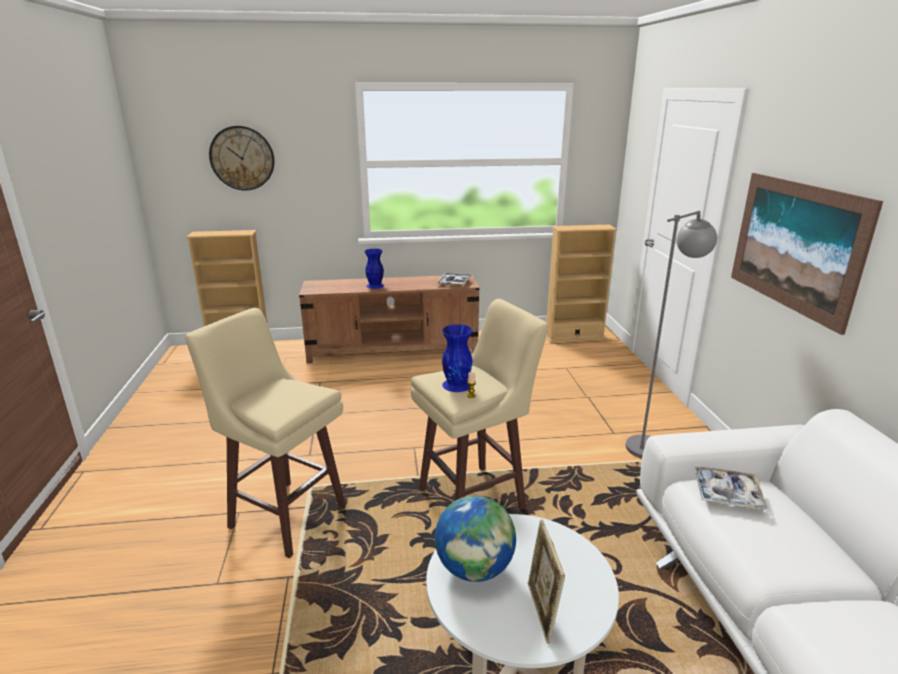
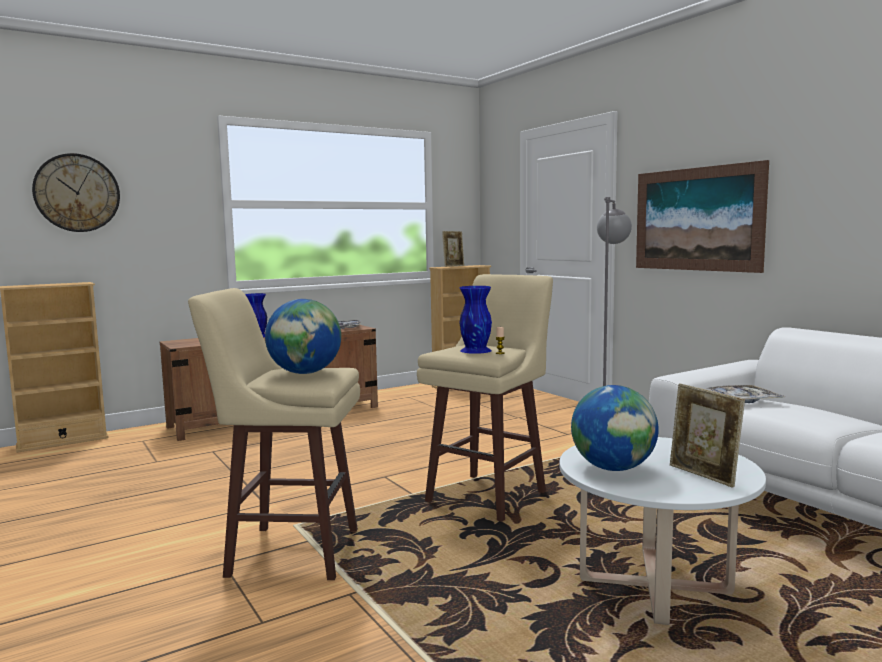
camera: 25 degrees left, 15 degrees down
(284, 396) = (305, 373): none -> globe
(577, 226) = (453, 266): none -> picture frame

